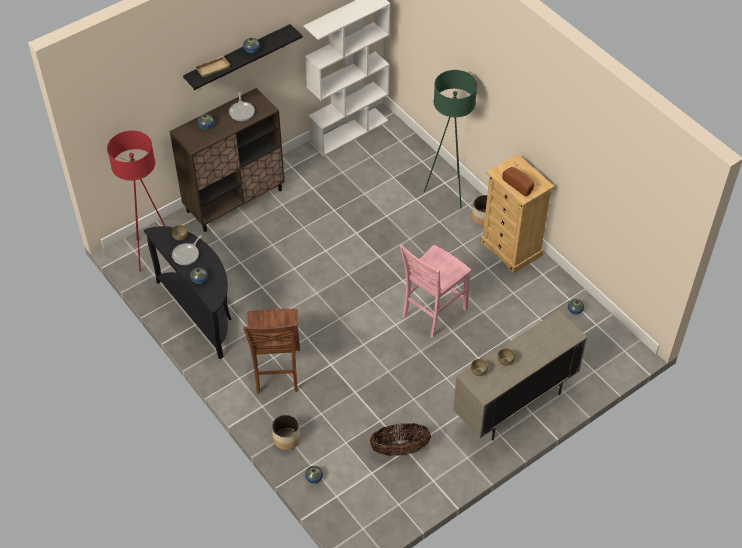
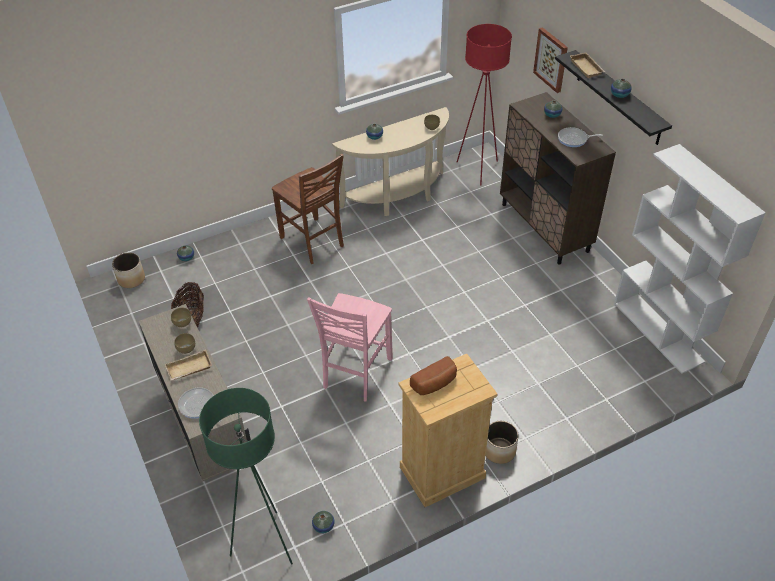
camera: 100 degrees right, 5 degrees down
(159, 108) = (551, 59): none -> picture
(187, 254) = (408, 130): frying pan -> frying pan (198, 406)
(201, 312) = (398, 197): black console table -> beige console table
(276, 372) = (313, 242): brown chair -> brown chair turned 135 degrees counterclockwise
(286, 439) = (235, 243): planter -> planter (131, 279)
(432, 313) = (355, 373): pink chair -> pink chair turned 120 degrees counterclockwise
(448, 192) = (548, 419): green floor lamp -> green floor lamp (265, 543)
(525, 354) = (189, 369): none -> beige tray

